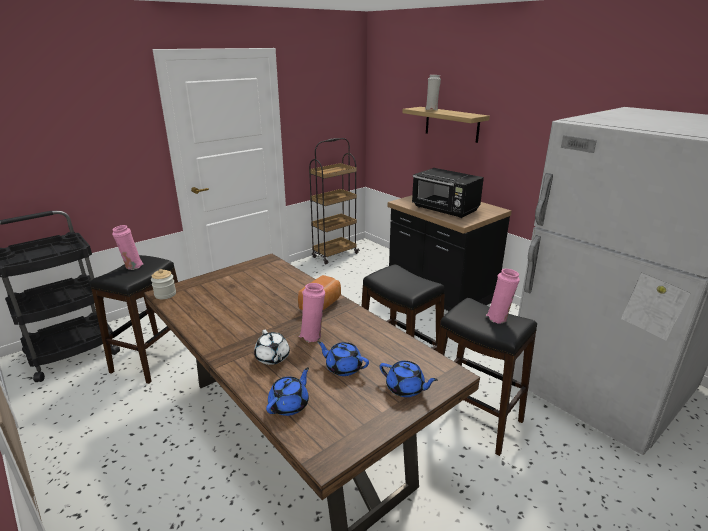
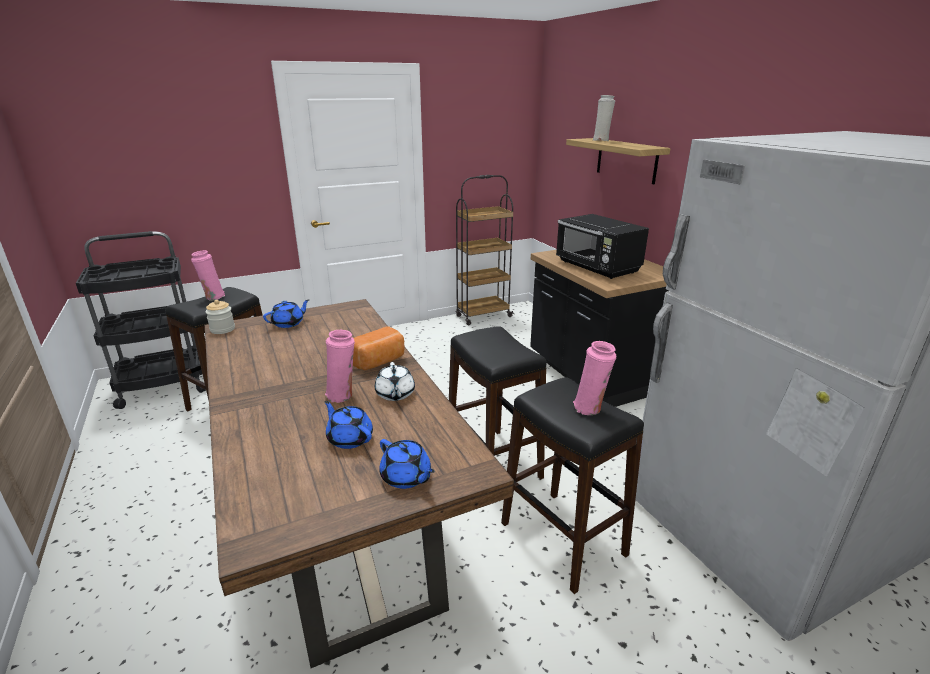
camera: 15 degrees right, 0 degrees up
(272, 358) = (279, 413): white teapot -> white teapot (395, 394)
(289, 405) = (257, 471): blue teapot -> blue teapot (288, 323)

